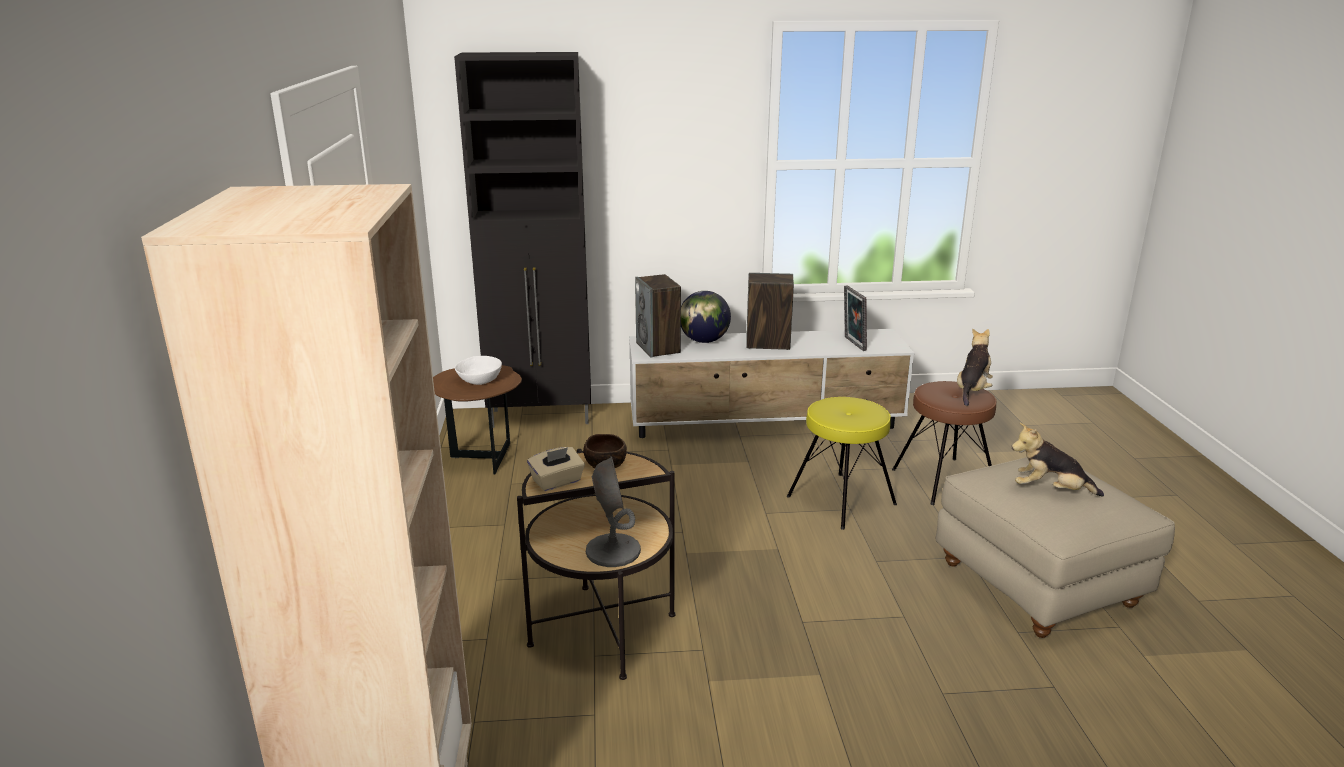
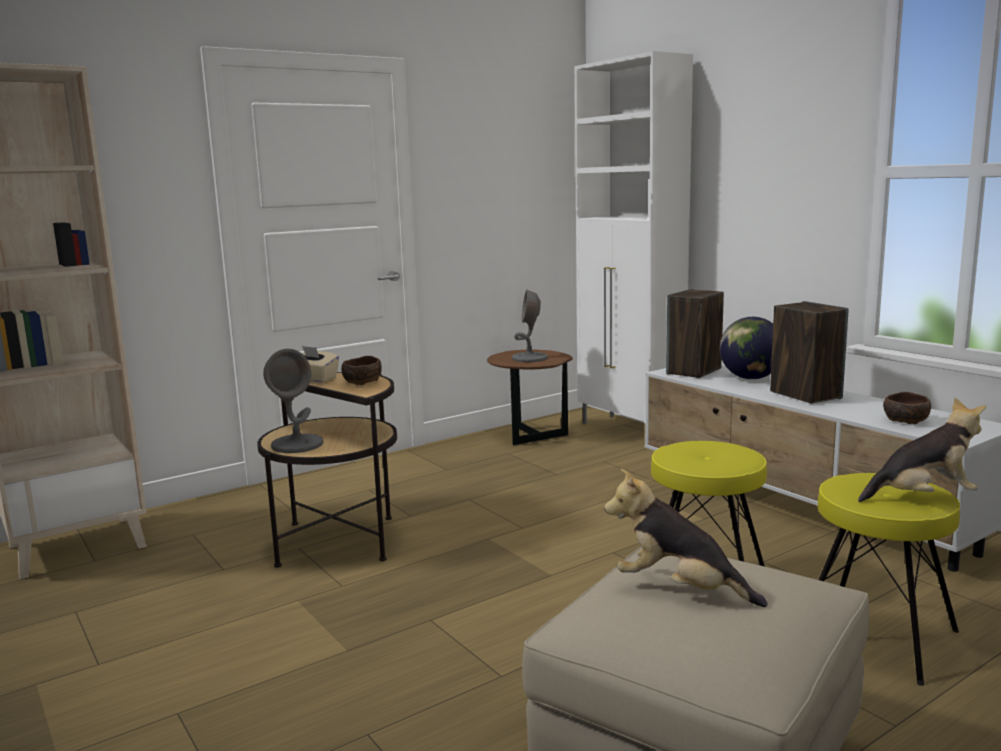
camera: 60 degrees right, 10 degrees down
(479, 381) = (529, 358): white bowl -> grey table lamp
(542, 417) = (630, 430): black cabinet -> white cabinet
(852, 344) = (906, 420): picture frame -> brown bowl
(943, 481) = (874, 636): brown stool -> yellow stool
(1050, 491) = (679, 590): plush toy -> plush toy turned 45 degrees counterclockwise

